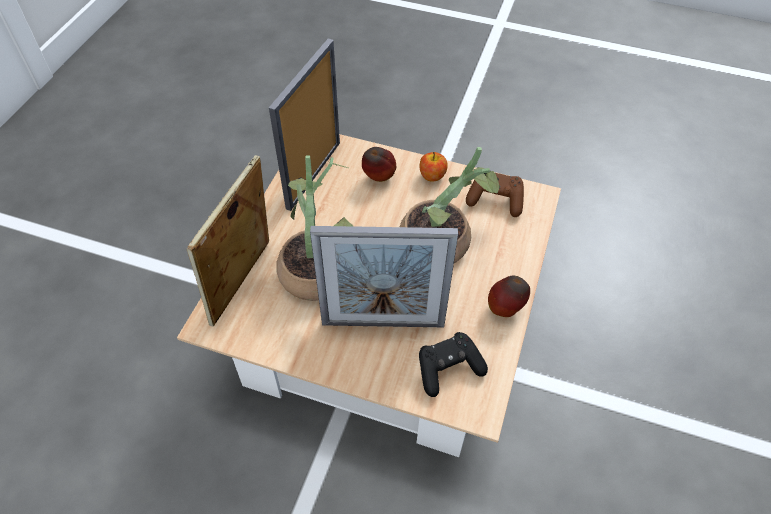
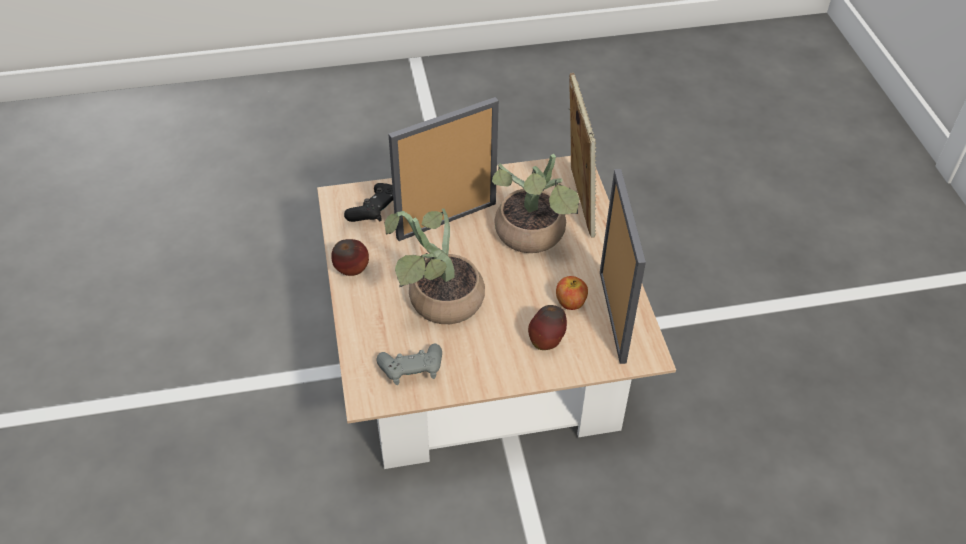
camera: 150 degrees right, 5 degrees down
(432, 176) = (494, 369): apple -> apple (570, 302)
(495, 200) = (412, 371): brown game controller -> grey game controller

